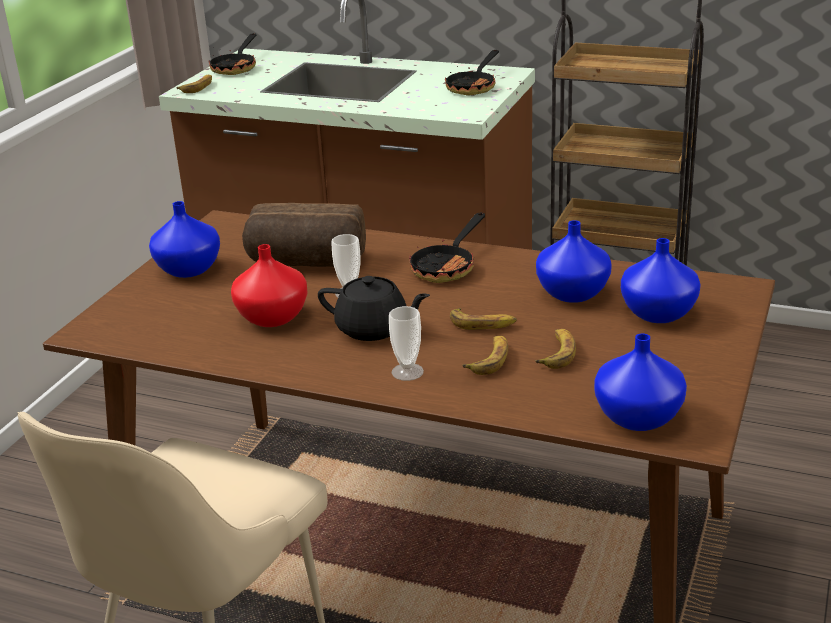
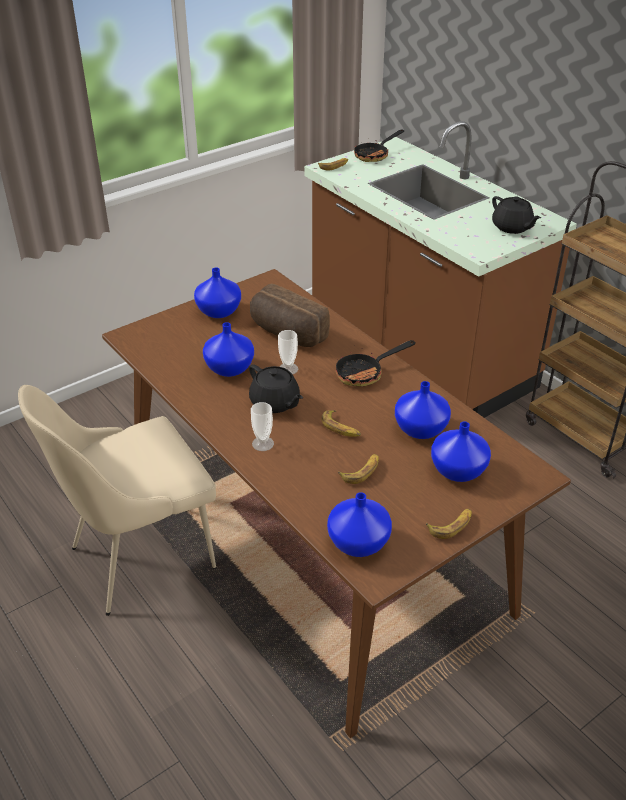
camera: 30 degrees right, 10 degrees up
(272, 316) = (230, 367): red vase -> blue vase
(474, 87) = (512, 227): frying pan -> black teapot
(489, 359) = (317, 457): banana -> banana (451, 525)

